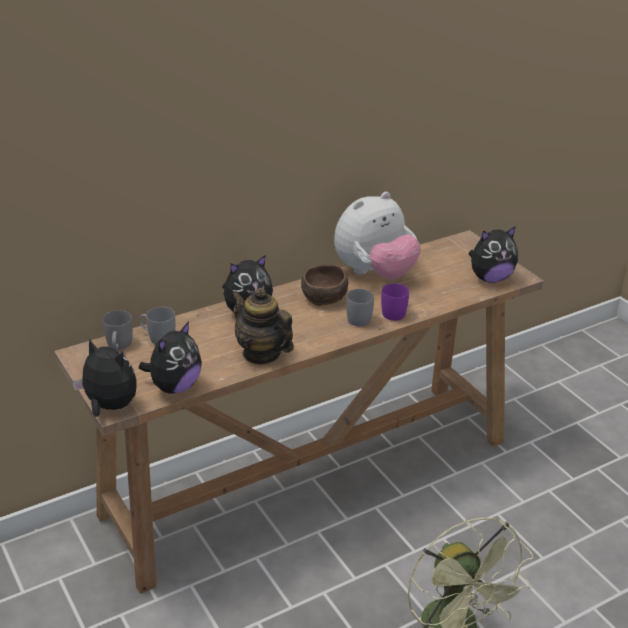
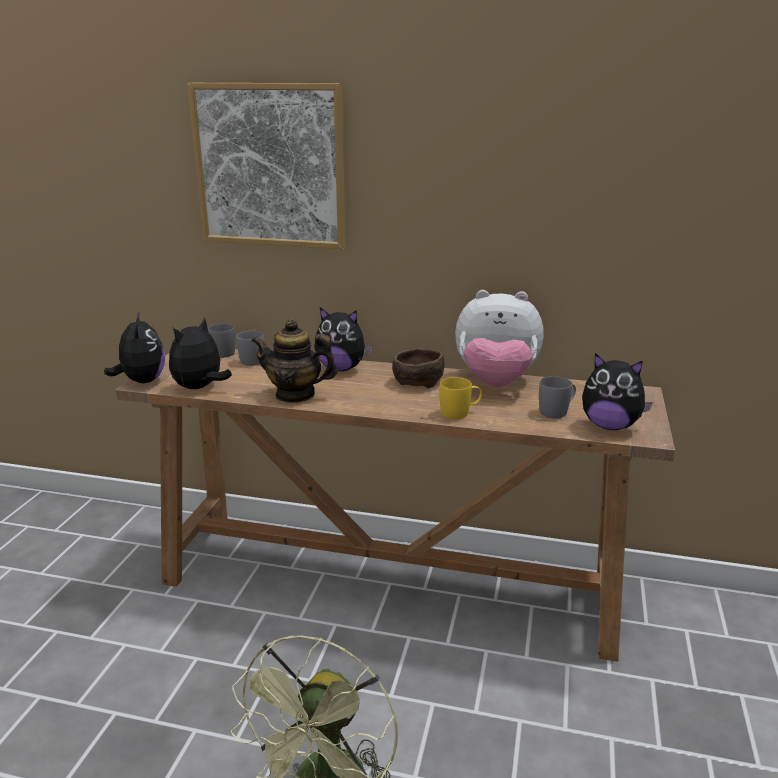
camera: 45 degrees right, 10 degrees down
(146, 139) = (270, 166): none -> picture
(174, 386) = (200, 388): plush toy -> plush toy turned 135 degrees clockwise
(261, 353) = (295, 395): teapot -> teapot turned 75 degrees counterclockwise
(360, 317) = (420, 404): grey mug -> grey mug (557, 411)
(395, 312) = (460, 413): purple mug -> yellow mug

